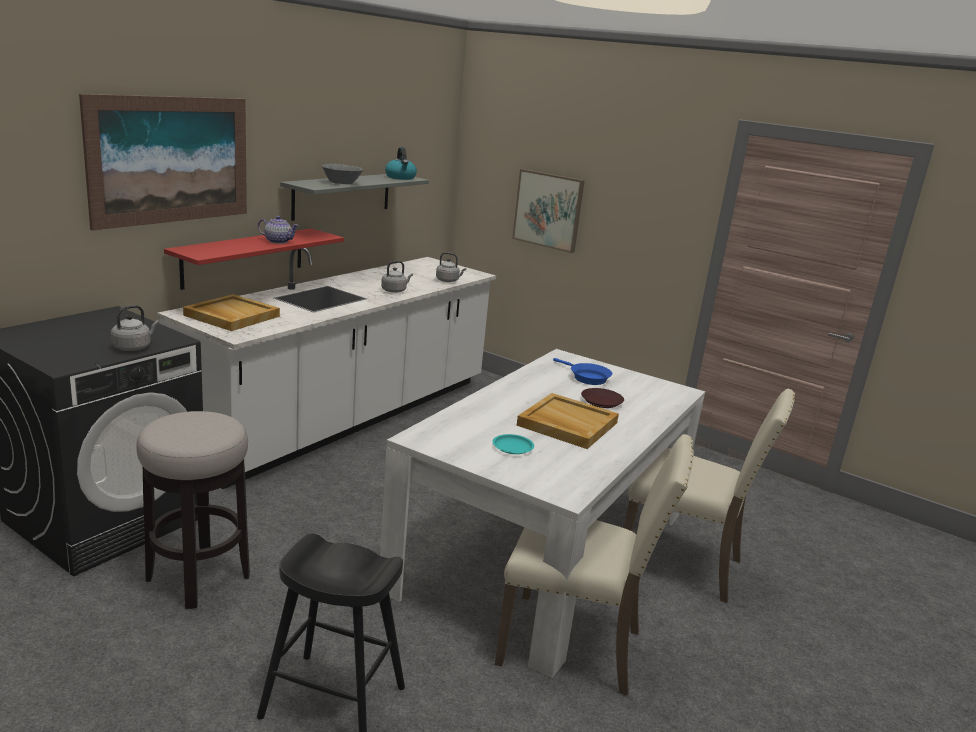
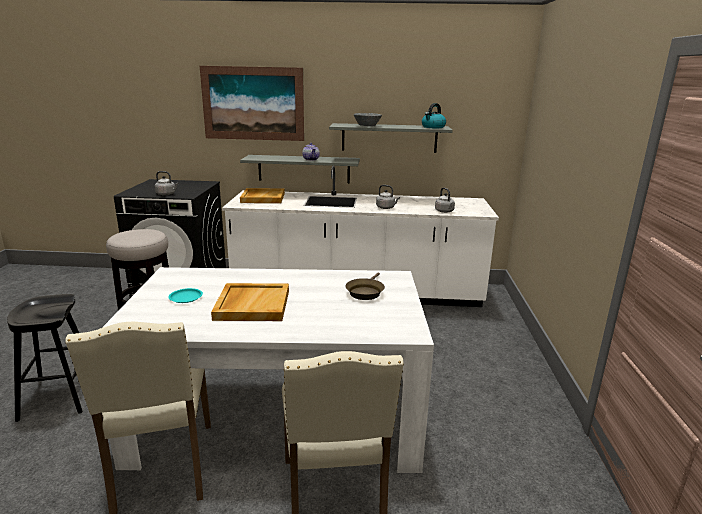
camera: 60 degrees right, 0 degrees up
(244, 257) = (304, 169): red shelf -> grey shelf
(548, 210) = (553, 163): picture -> none
(586, 377) = (365, 292): blue frying pan -> brown frying pan
(602, 402) = (320, 307): brown plate -> none

